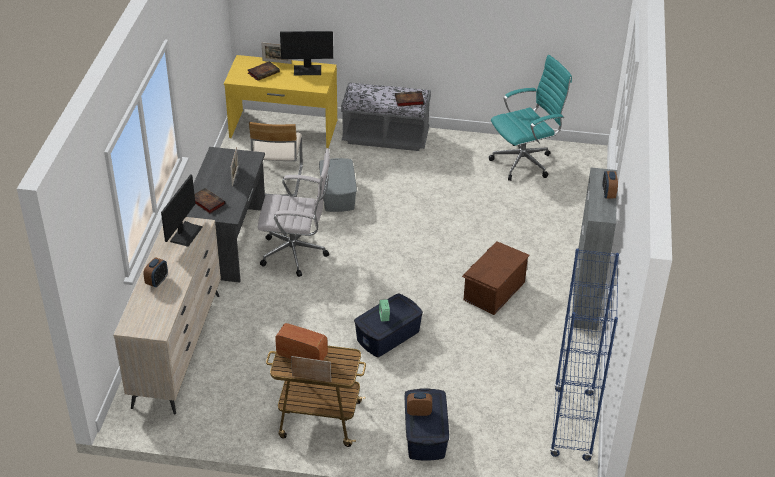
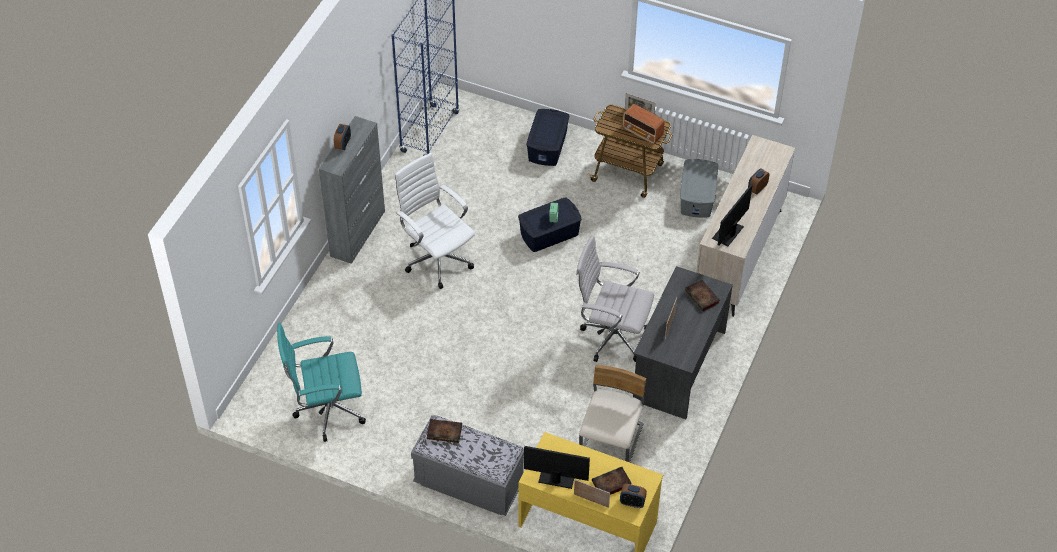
camera: 165 degrees left, 10 degrees up
(337, 195) = (550, 405): grey storage box -> grey storage box (697, 197)
(419, 412) = (553, 132): alarm clock -> alarm clock (632, 502)
(493, 291) = (436, 259): brown storage box -> white office chair

